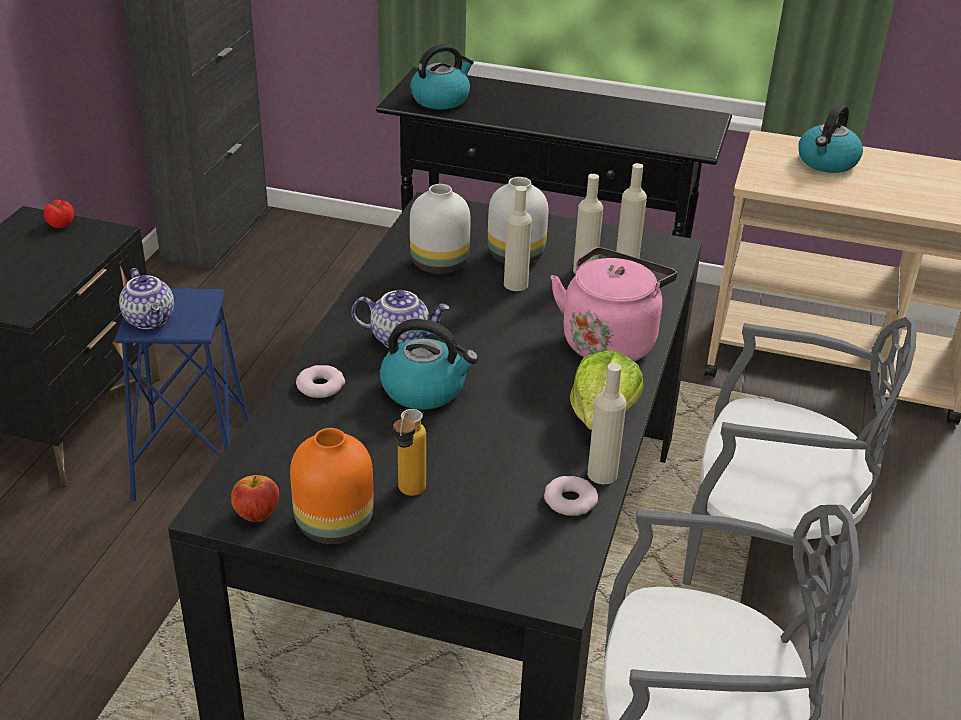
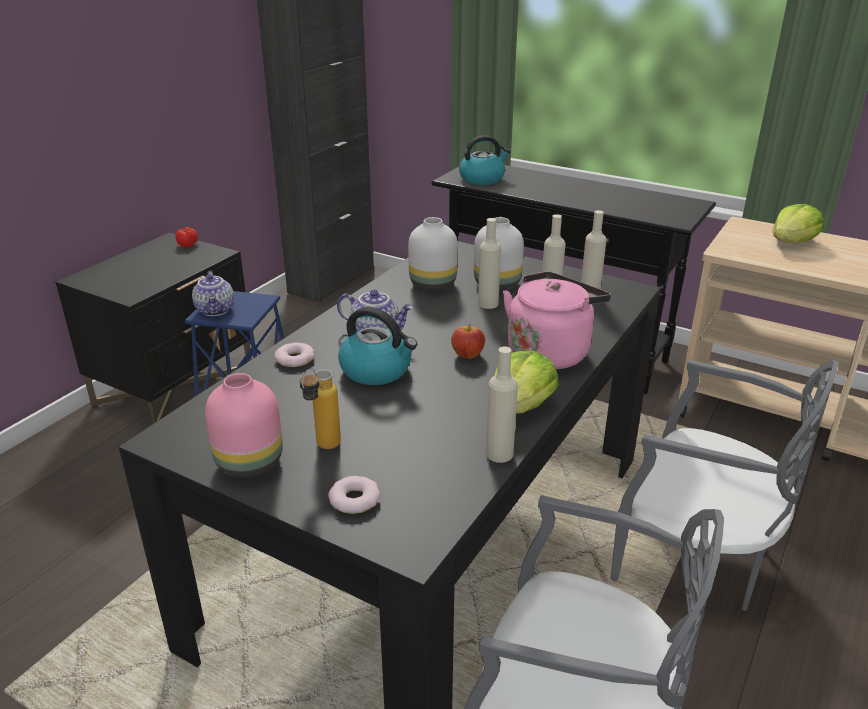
camera: 15 degrees right, 5 degrees down
(257, 514) = (192, 446): apple -> apple (467, 355)
(333, 526) = (248, 463): orange vase -> pink vase
(570, 500) = (460, 471): donut -> donut (354, 499)
(827, 162) = (792, 242): kettle -> lettuce

